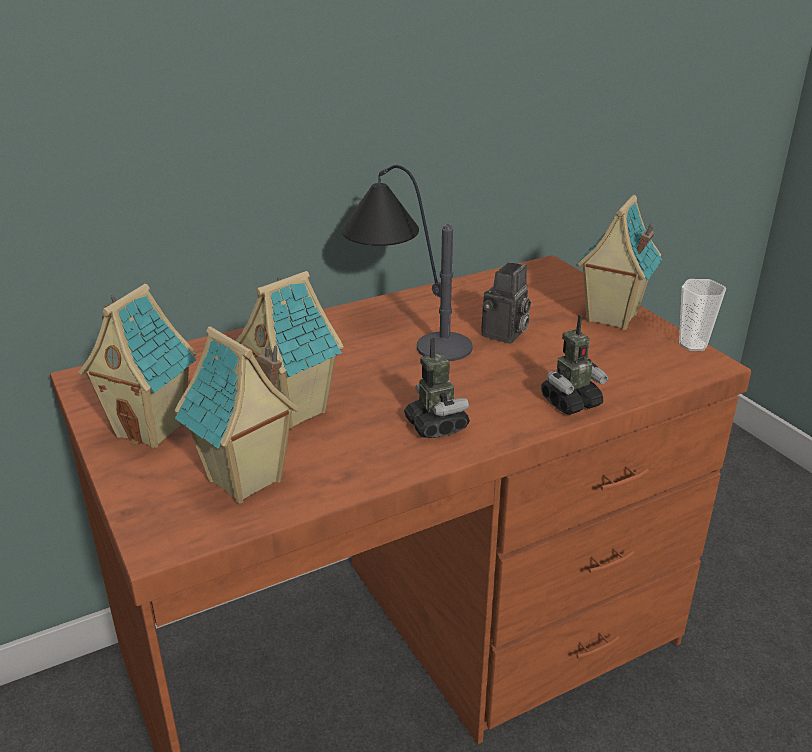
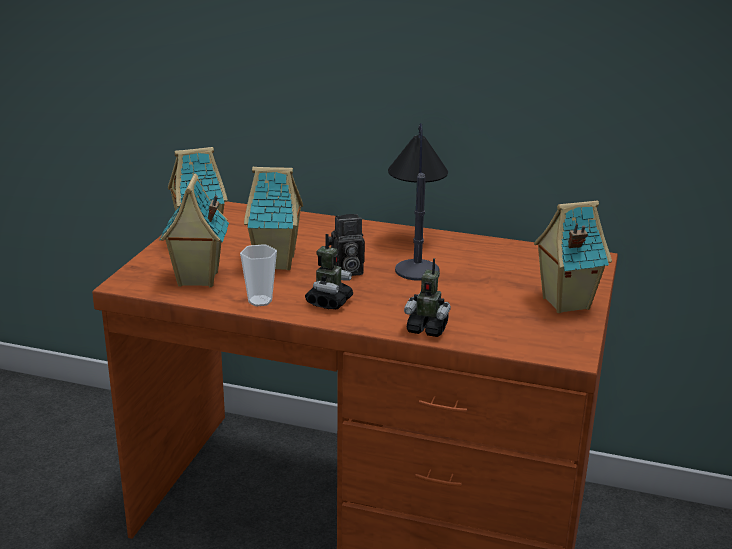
camera: 45 degrees right, 5 degrees down
(504, 335) = (469, 280): camera -> camera (345, 271)
(693, 345) = (587, 342): cup -> cup (260, 301)

